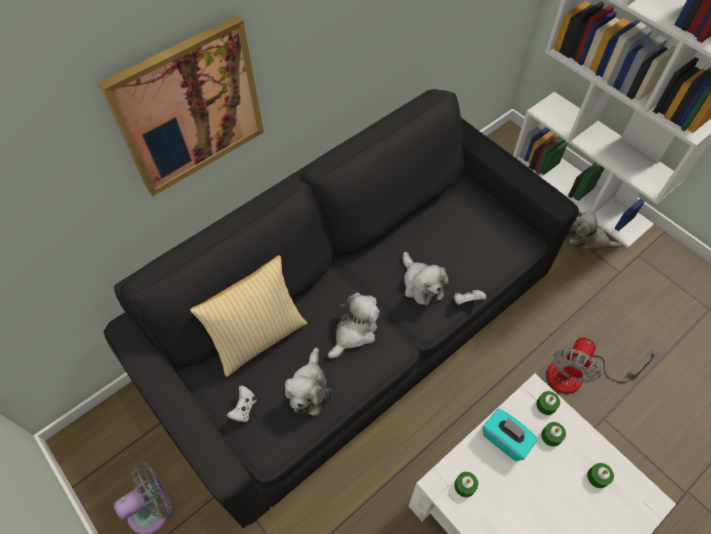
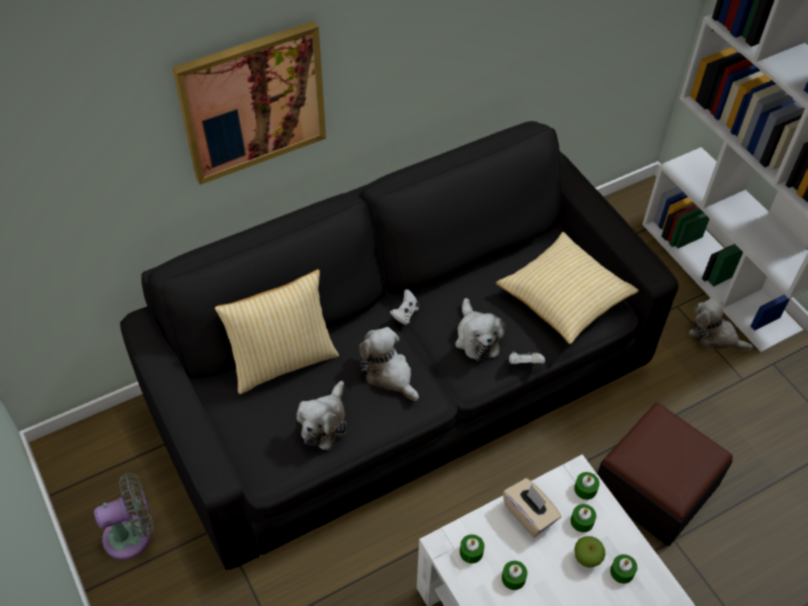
camera: 10 degrees right, 5 degrees down
(244, 408) = (251, 429): white game controller -> white game controller (405, 314)
(354, 332) = (389, 374): plush toy -> plush toy turned 90 degrees counterclockwise
(484, 237) = (564, 299): none -> pillow
(505, 439) = (529, 515): turquoise tissue box -> beige tissue box
(507, 503) = (513, 578): none -> green candle
(565, 471) = (587, 558): none -> apple
(577, 375) = (655, 486): fan -> ottoman

